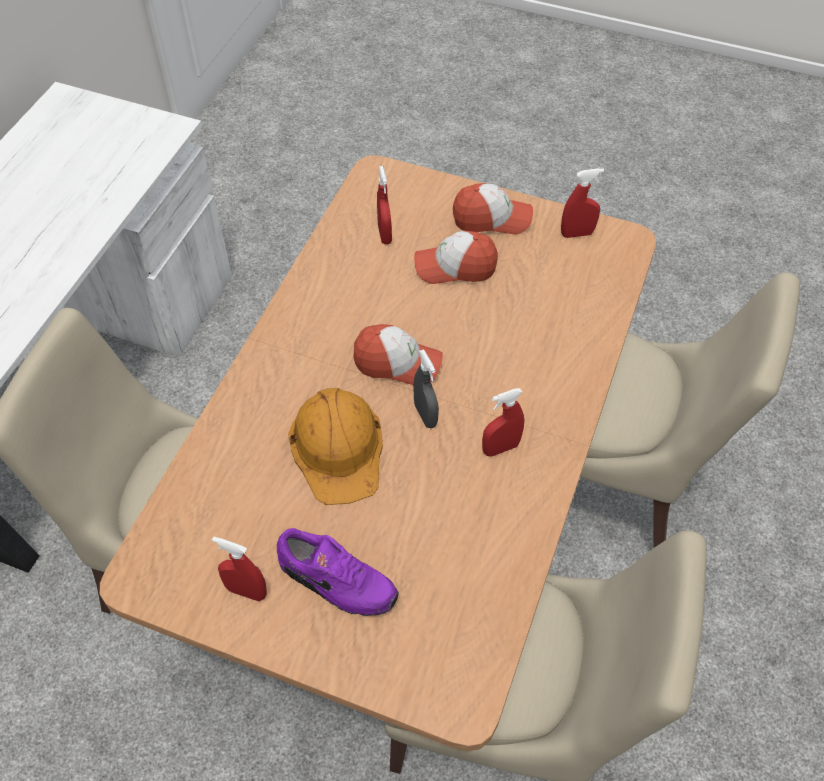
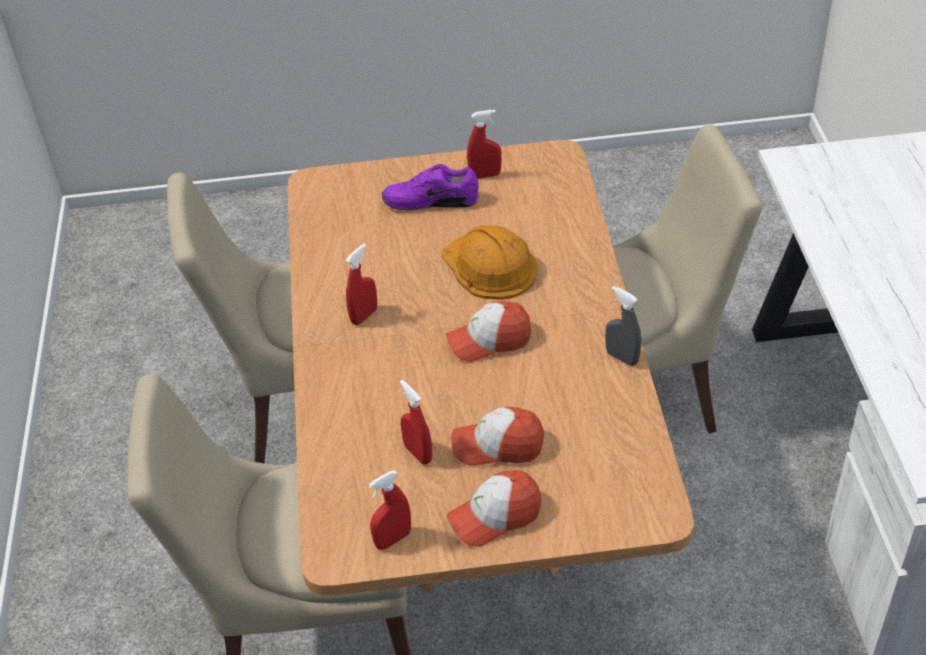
camera: 155 degrees right, 10 degrees down
(384, 234) = (592, 448): red spray bottle -> red spray bottle (418, 453)
(425, 415) = (438, 313): grey spray bottle -> grey spray bottle (622, 357)
(455, 266) = (497, 445): cap -> cap turned 150 degrees counterclockwise

